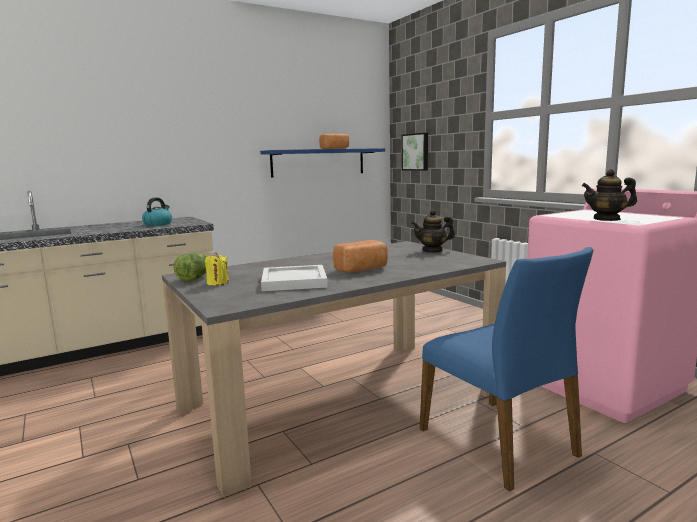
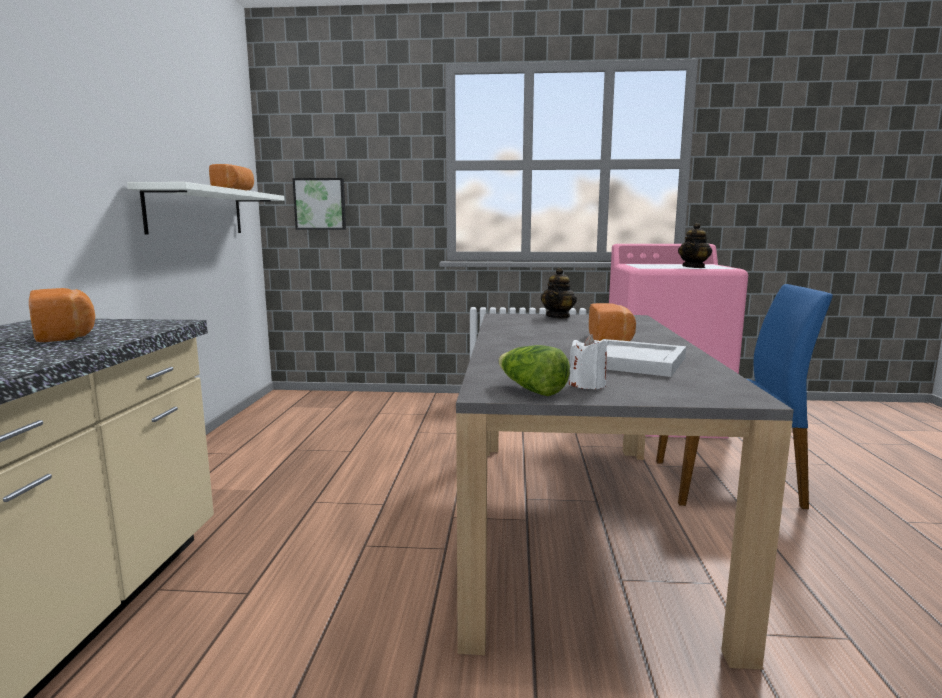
camera: 55 degrees left, 0 degrees up
(158, 224) = (66, 335): kettle -> bread
(217, 283) = (587, 385): yellow candle -> white candle
(318, 162) = (197, 212): blue shelf -> white shelf

